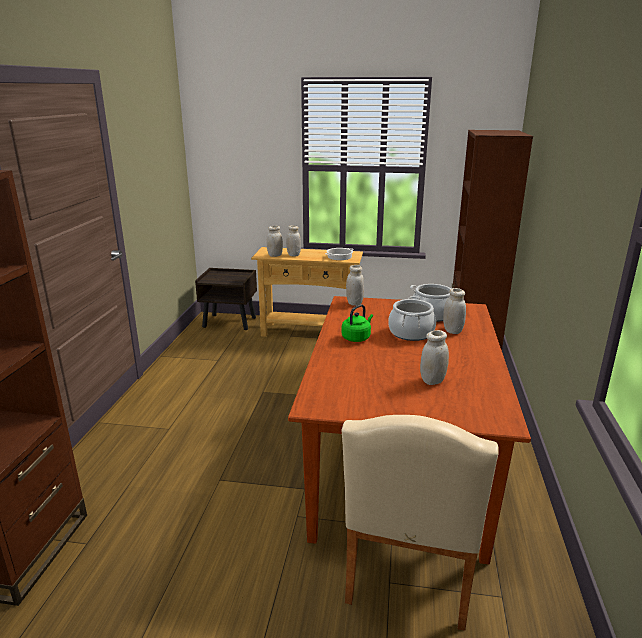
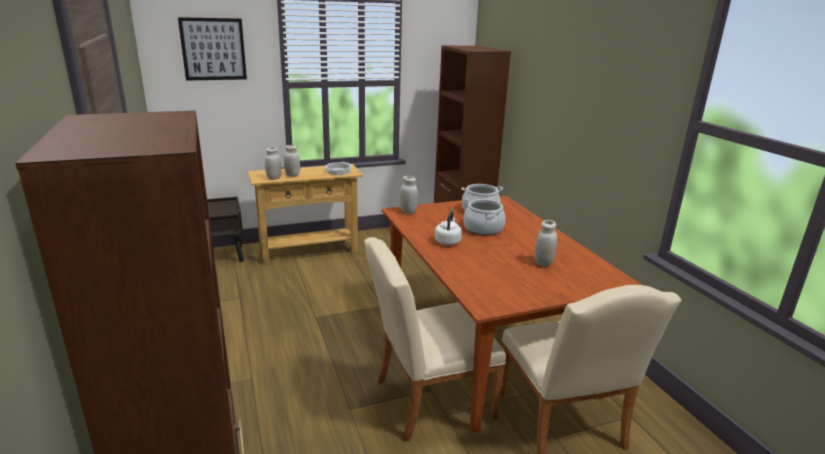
camera: 30 degrees left, 0 degrees up
(242, 131) = (213, 49): none -> picture
(291, 496) = (426, 400): none -> beige chair
(357, 338) = (447, 241): green kettle -> white kettle
(452, 331) = (510, 221): white jar -> none

